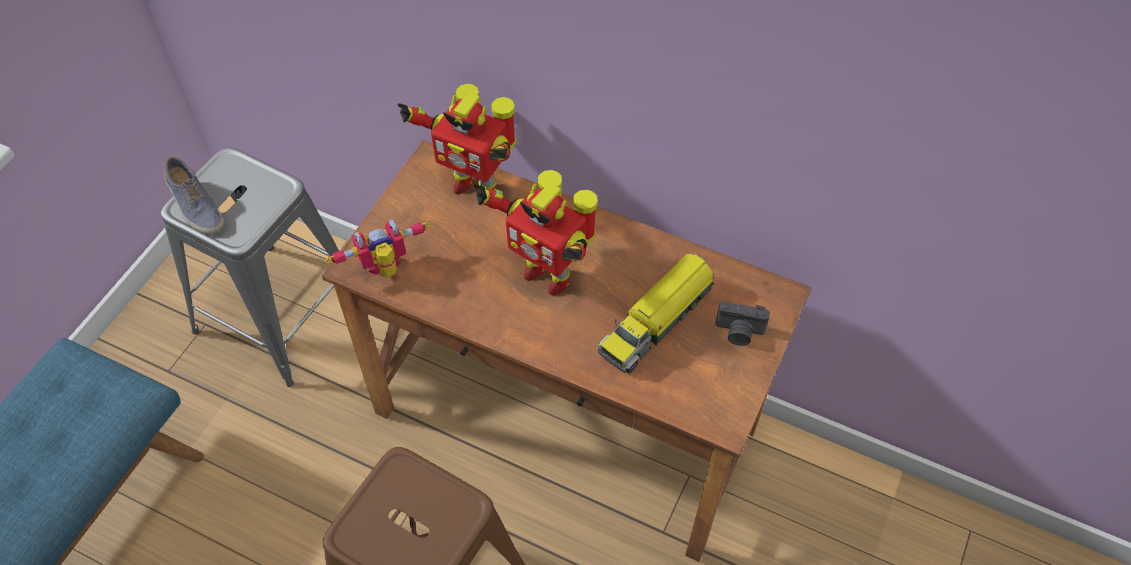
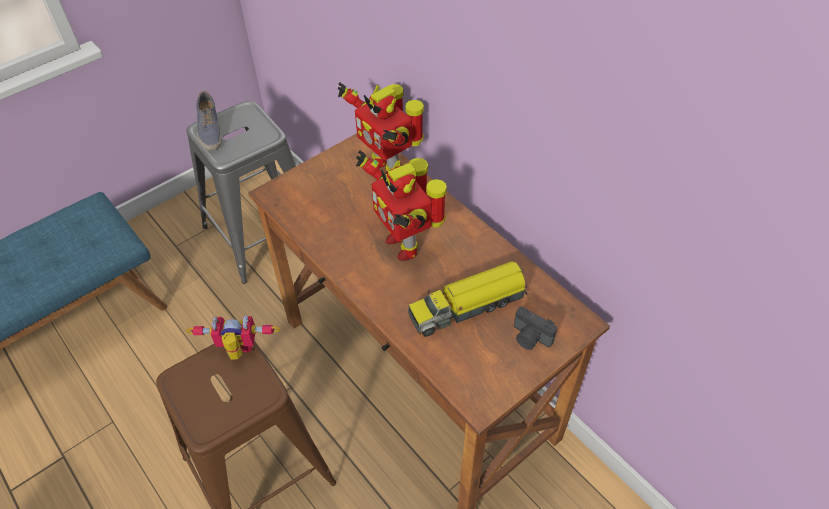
camera: 25 degrees right, 5 degrees down
(386, 270) = (292, 203): toy robot -> toy robot (238, 351)

